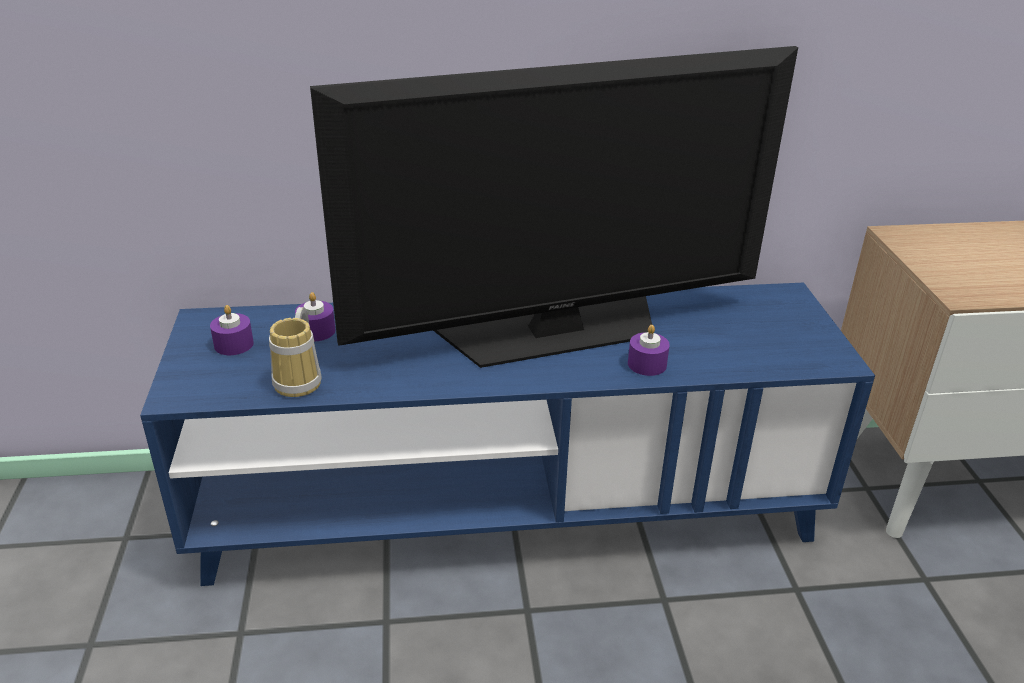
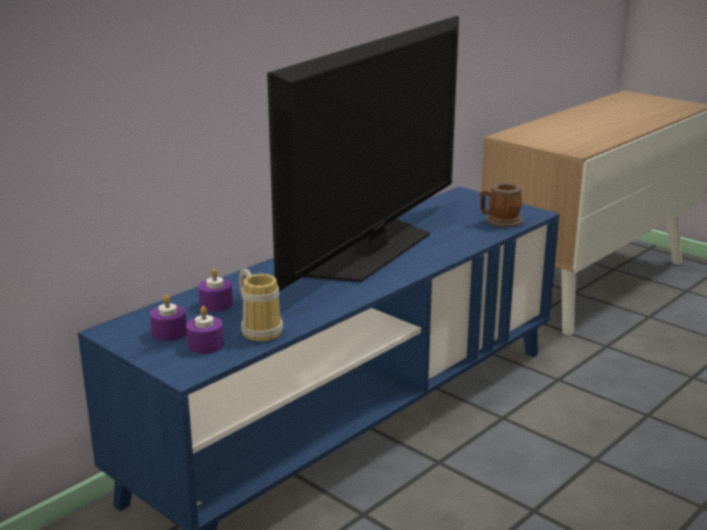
camera: 40 degrees left, 10 degrees down
(647, 364) = (448, 247): purple candle -> purple candle (205, 345)
(769, 355) = (499, 221): none -> mug

